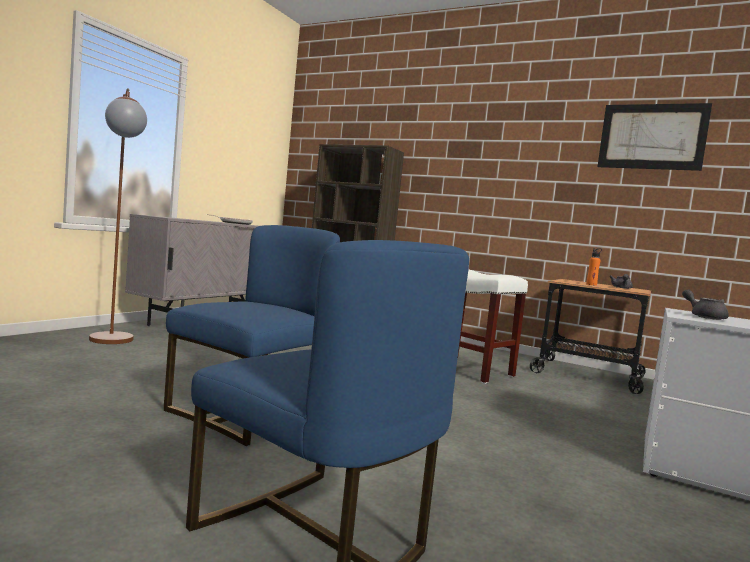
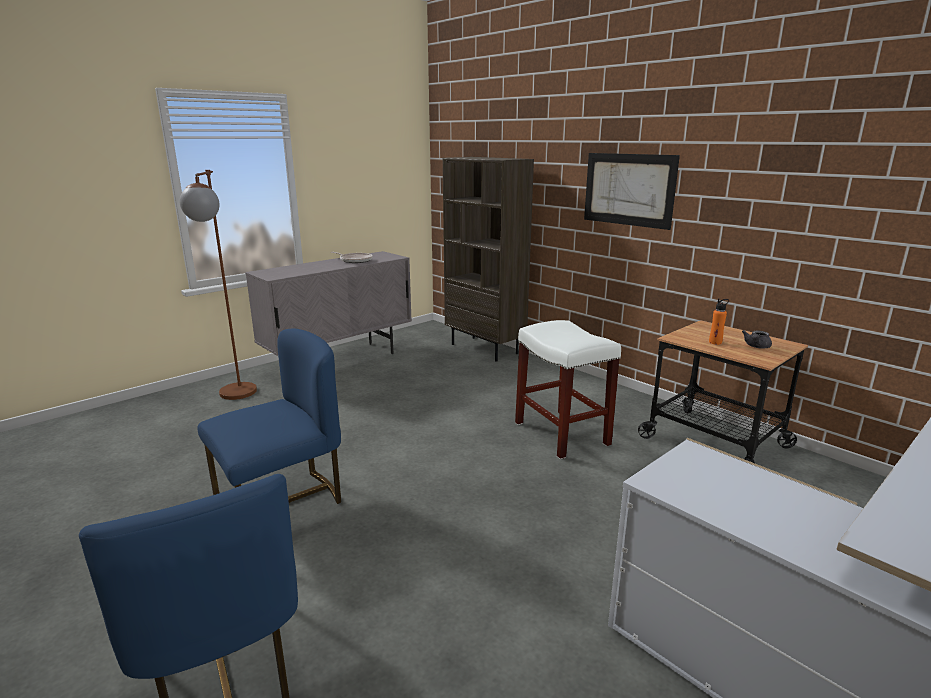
camera: 20 degrees right, 15 degrees up
(652, 136) = (826, 135): picture -> picture (628, 189)
(704, 317) = (693, 474): grey teapot -> none

